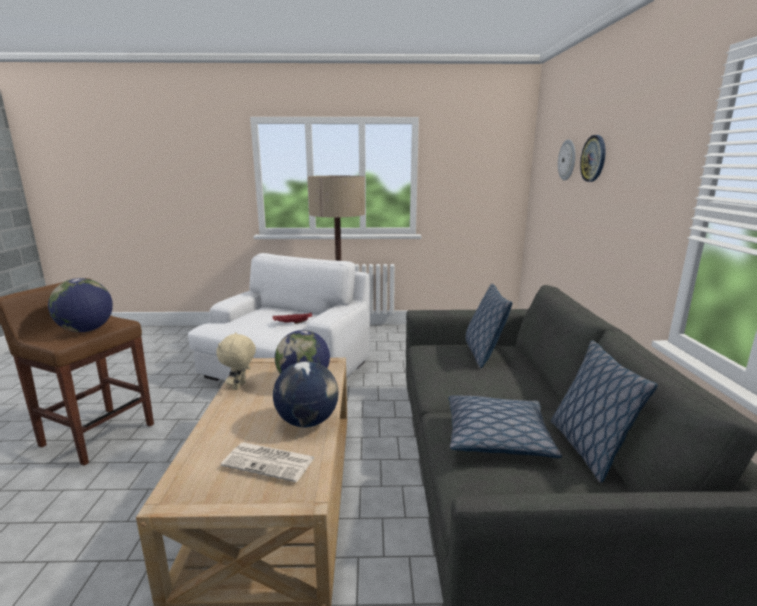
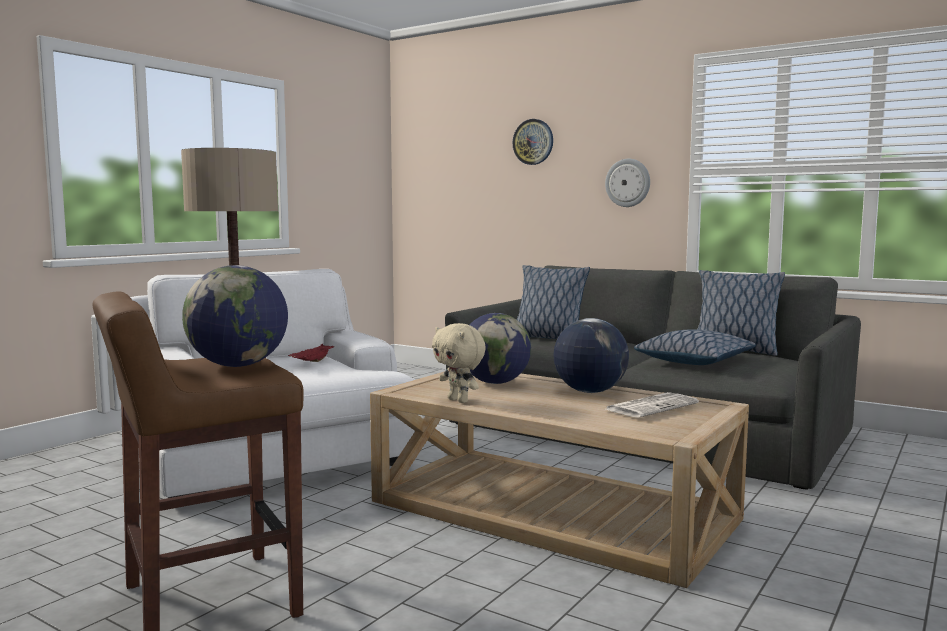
camera: 55 degrees left, 10 degrees down
(567, 160) = (481, 146): wall clock -> wall clock (628, 183)

